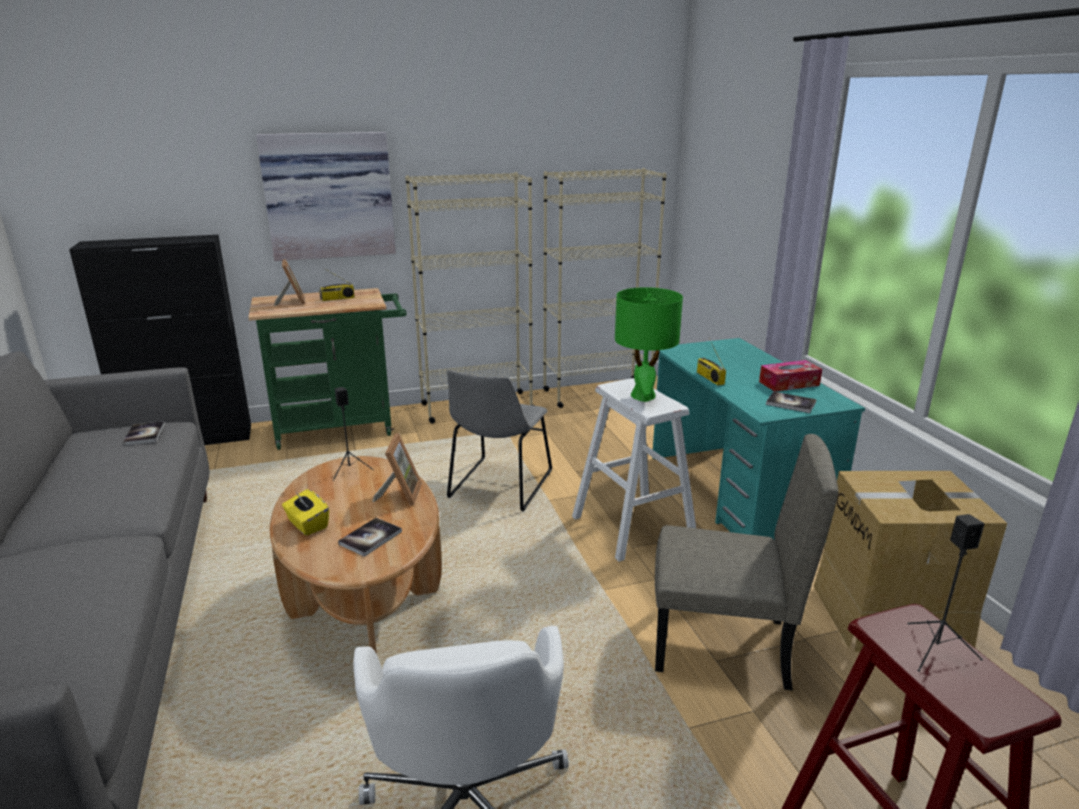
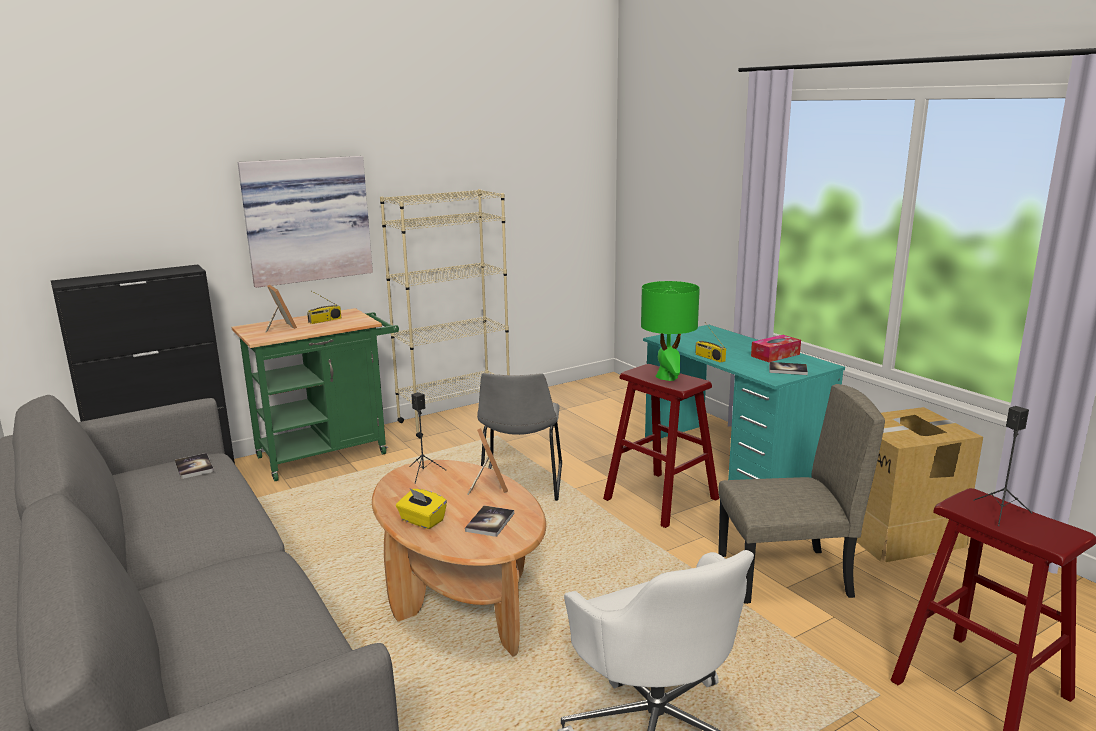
camera: 15 degrees left, 5 degrees down
(597, 393) = (562, 394): beige bookcase -> none
(633, 526) = (660, 498): white stool -> red stool

